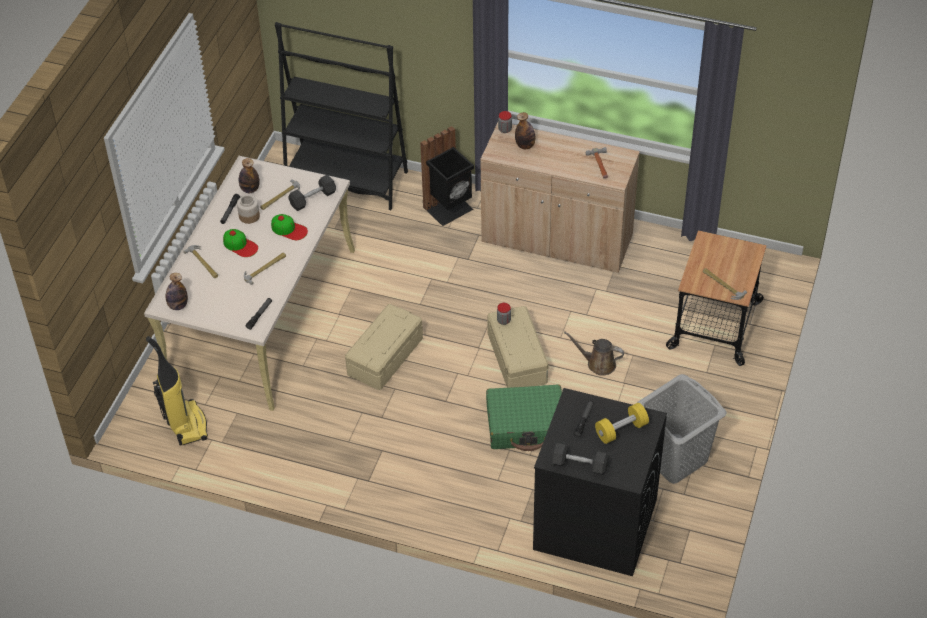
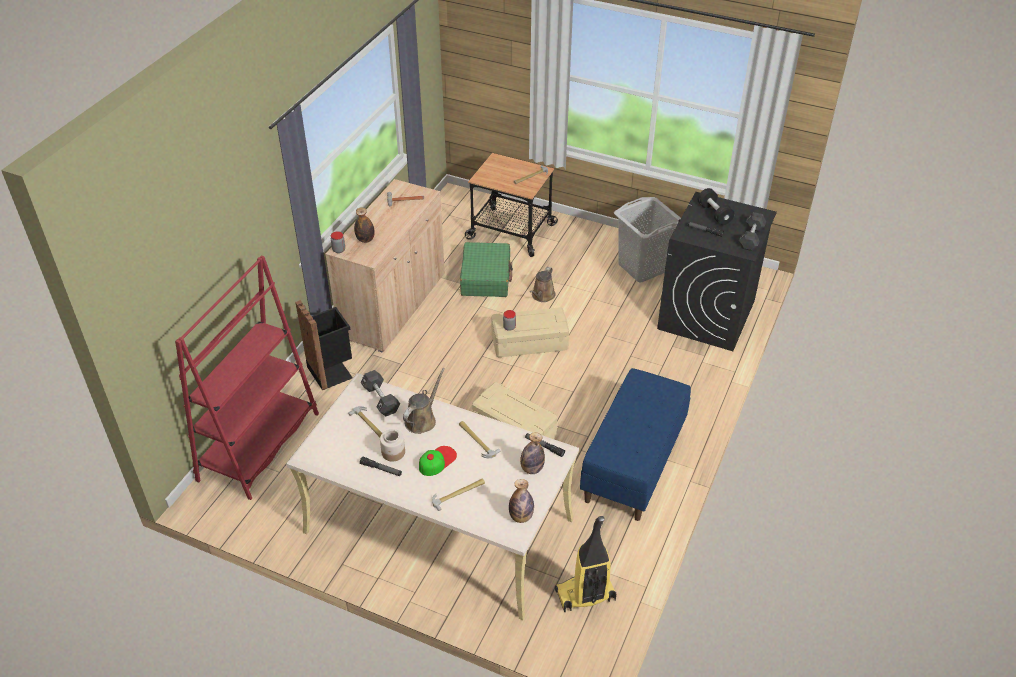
camera: 85 degrees left, 5 degrees down
(250, 189) = (350, 451): bottle -> bottle (532, 469)
(289, 229) = (422, 419): cap -> brown watering can
(345, 457) = (634, 464): none -> blue bench
(346, 179) = (259, 446): black bookcase -> red bookcase
(526, 425) = (605, 343): green suitcase -> green suitcase (486, 277)
(621, 430) = (714, 214): yellow dumbbell -> black dumbbell

